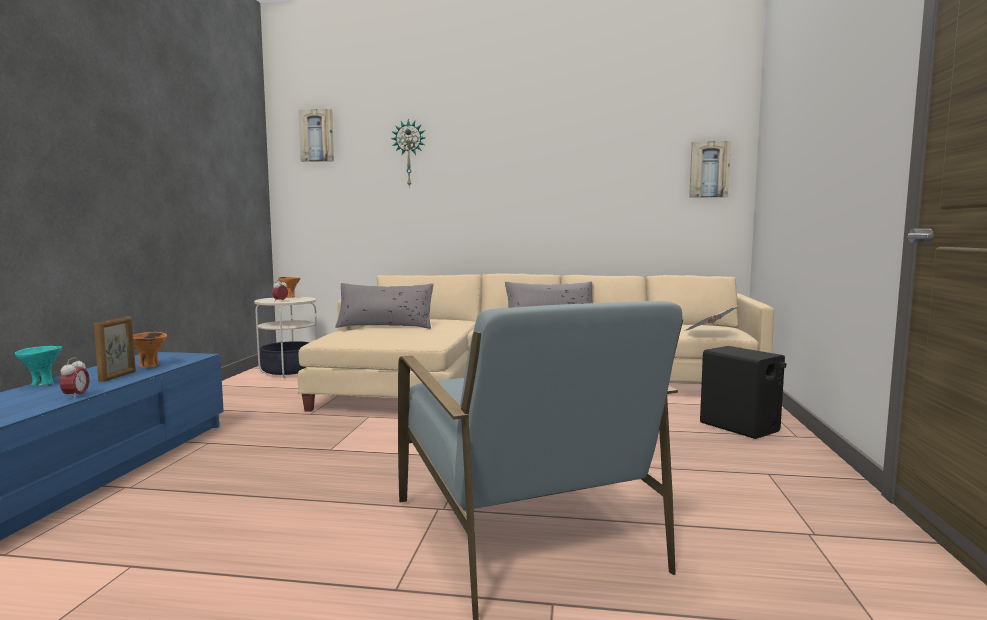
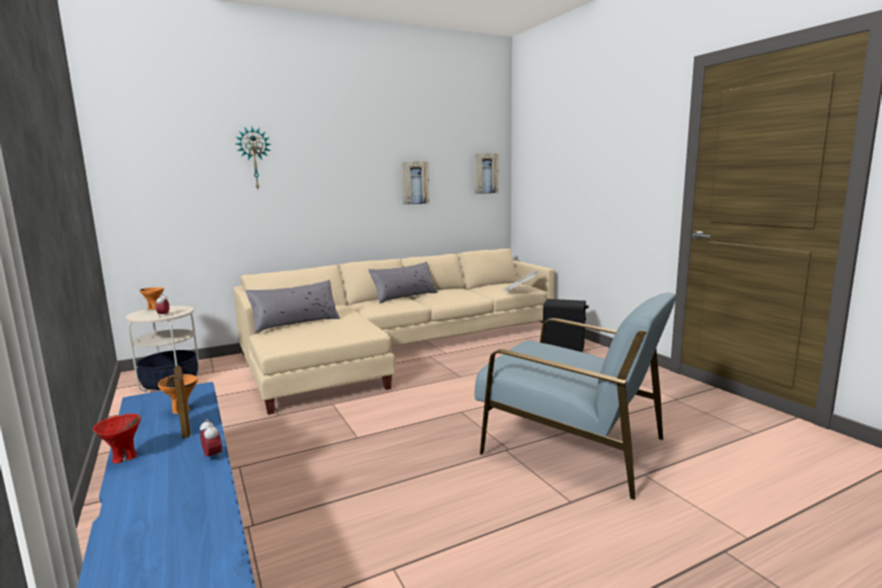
camera: 35 degrees left, 5 degrees up
(42, 383) = (124, 458): turquoise bowl -> red bowl
(317, 136) = (149, 138): picture -> picture (414, 183)

